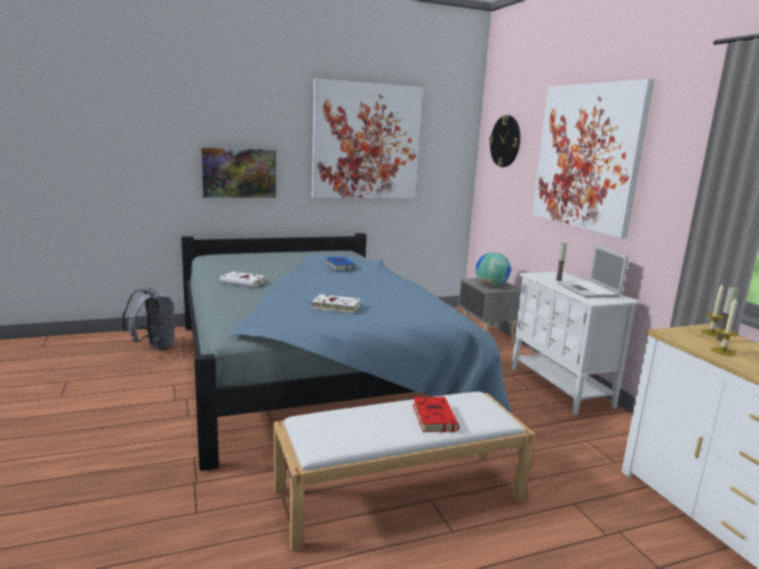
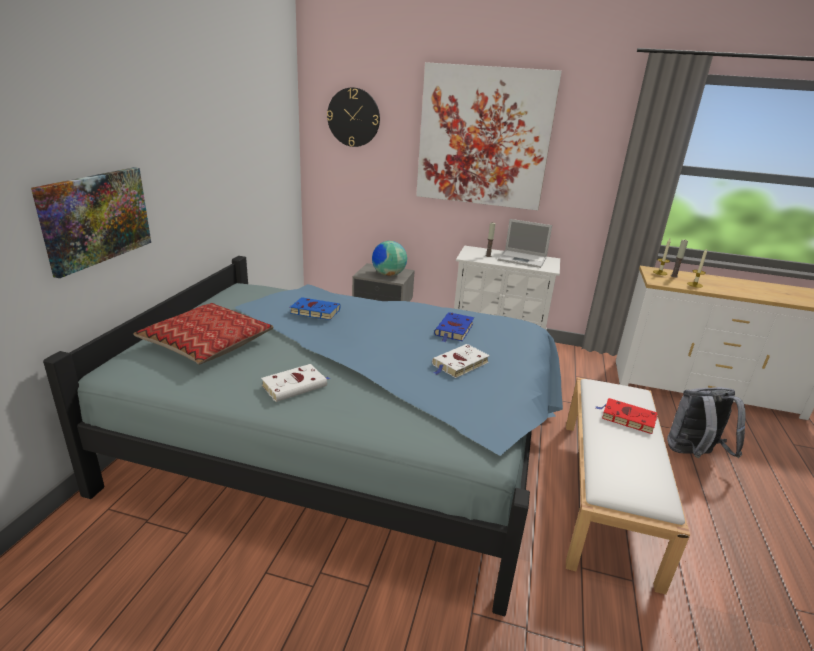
camera: 55 degrees left, 10 degrees up
(153, 347) = (107, 556): grey backpack -> grey backpack (693, 455)
(261, 260) = (207, 343): none -> pillow
(366, 141) = (222, 133): picture -> none
(388, 298) = (454, 330): none -> blue book

